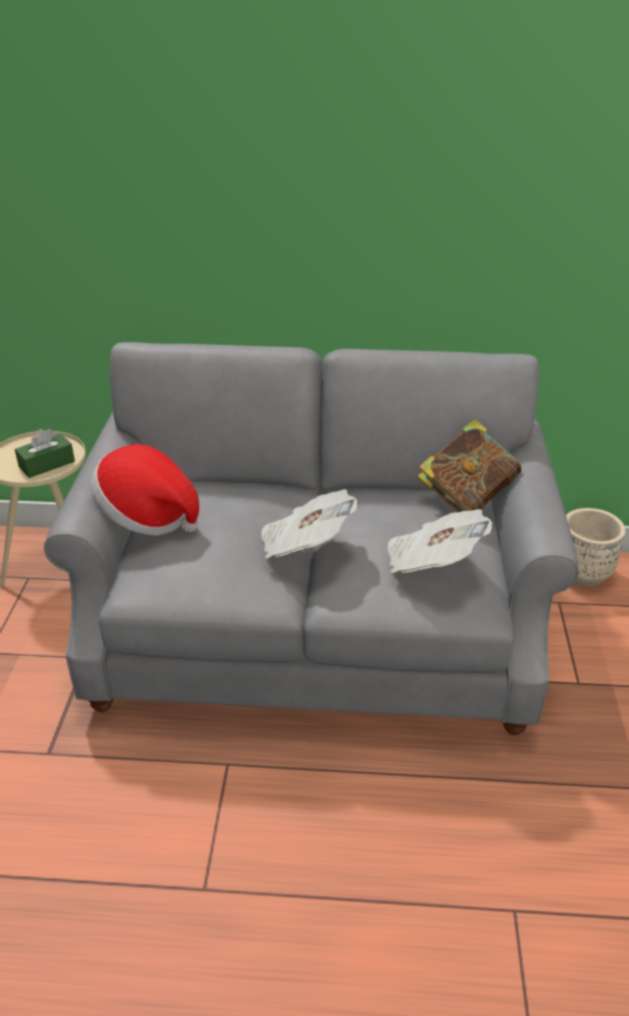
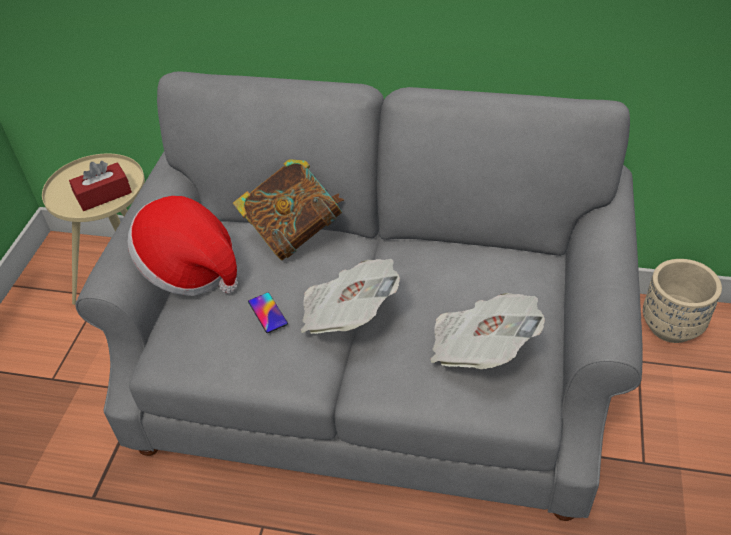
camera: 10 degrees right, 10 degrees up
(47, 464) = (103, 195): green tissue box -> red tissue box
(230, 546) = (267, 313): none -> phone
(466, 498) = (534, 262): book -> book (294, 233)

